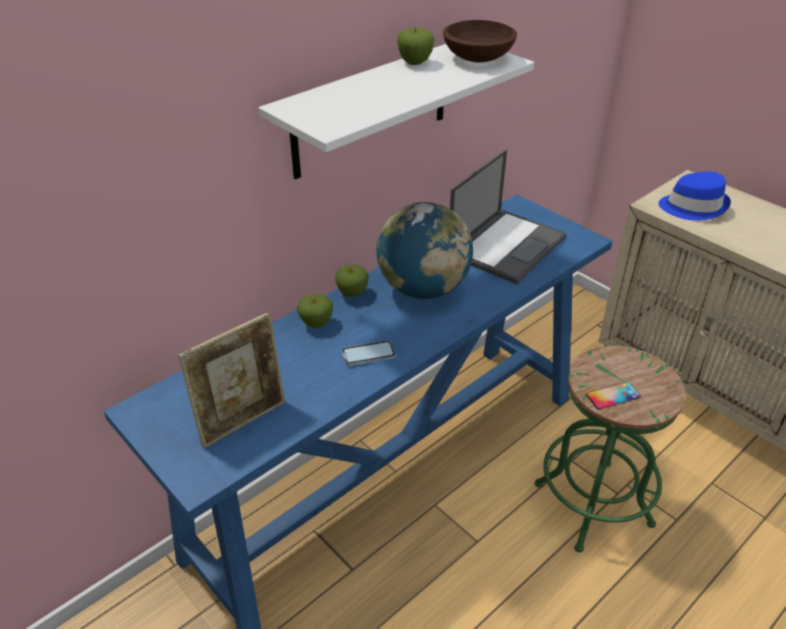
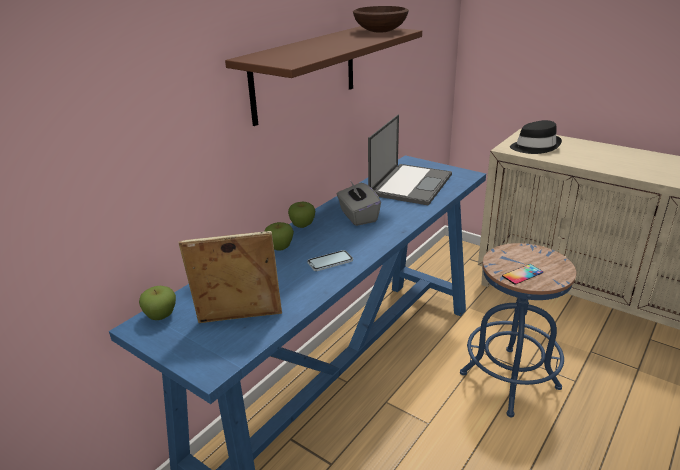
camera: 10 degrees left, 10 degrees down
(243, 421) = (239, 320): picture frame -> picture frame turned 135 degrees counterclockwise
(371, 108) = (305, 73): white shelf -> brown shelf
(415, 63) = (335, 35): apple -> apple (161, 316)
(423, 289) = (358, 216): globe -> grey tissue box
(593, 504) = (509, 380): green stool -> blue stool
(693, 206) = (535, 147): blue hat -> black hat

